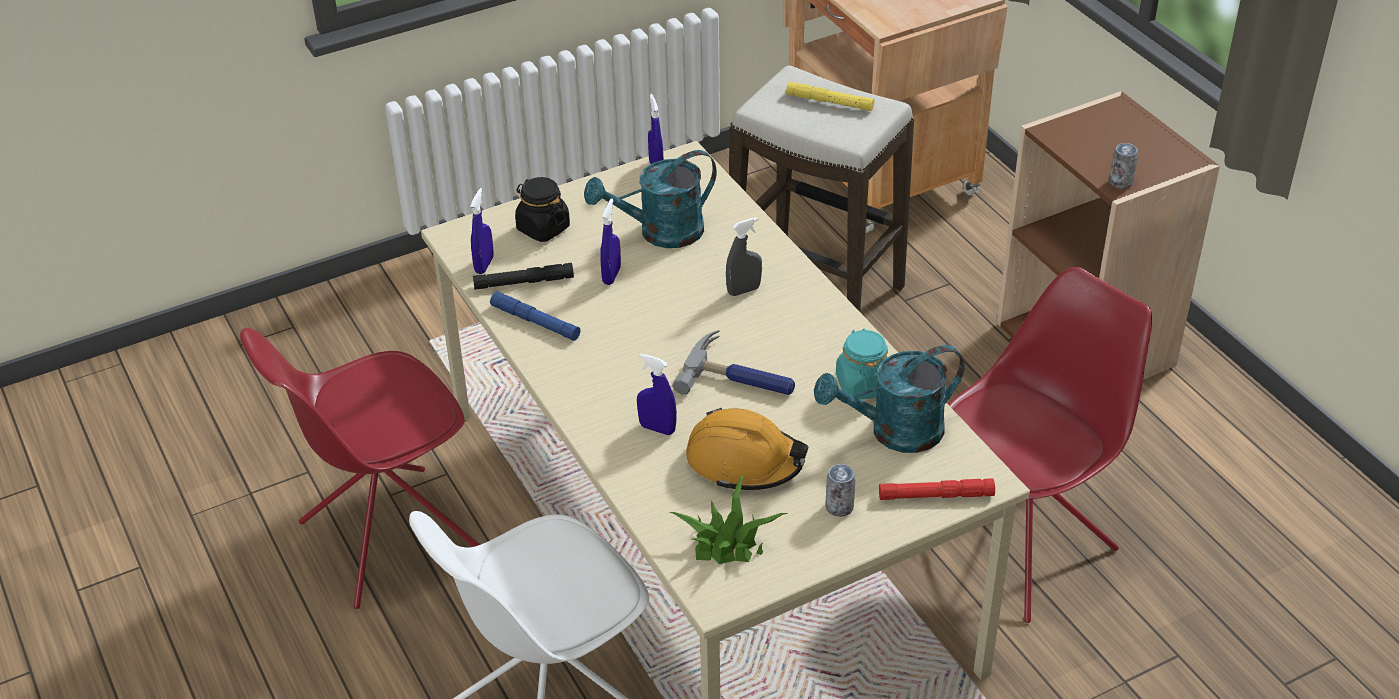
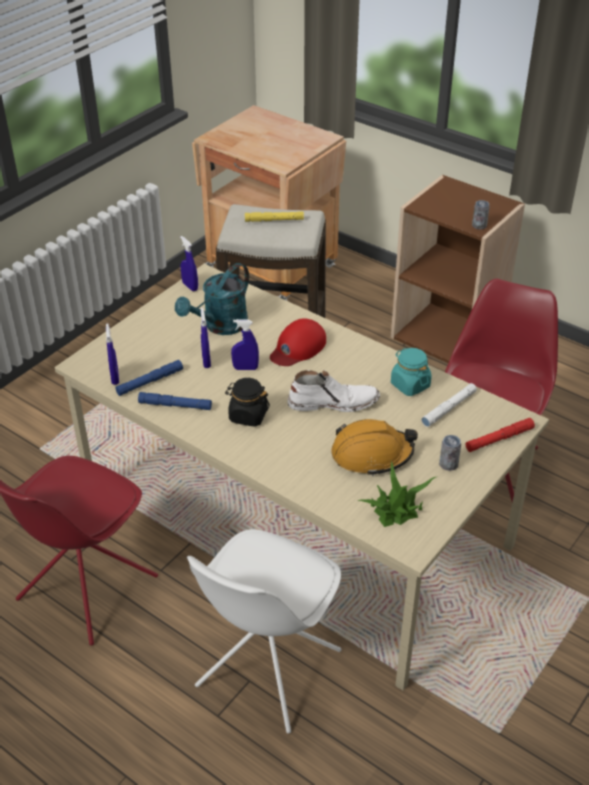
camera: 25 degrees left, 0 degrees up
(524, 282) = (150, 381): black flashlight -> blue flashlight
(543, 228) = (139, 343): black jar -> black jar (248, 415)
(657, 428) = (302, 450): blue spray bottle -> blue spray bottle (245, 368)
(741, 377) = (333, 402): hammer -> white boot
(744, 290) = (297, 347): grey spray bottle -> red cap
(894, 433) = (449, 408): turquoise watering can -> white flashlight

